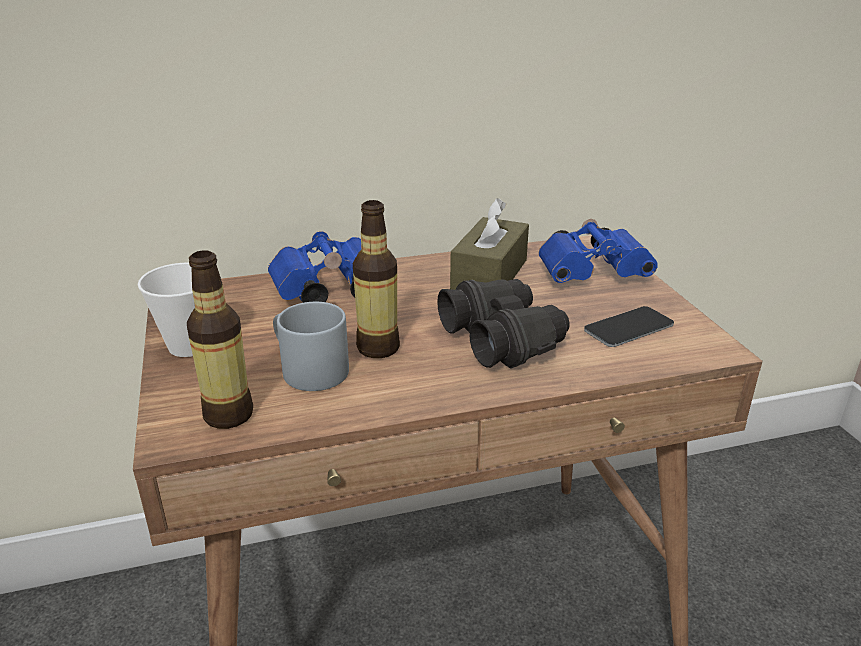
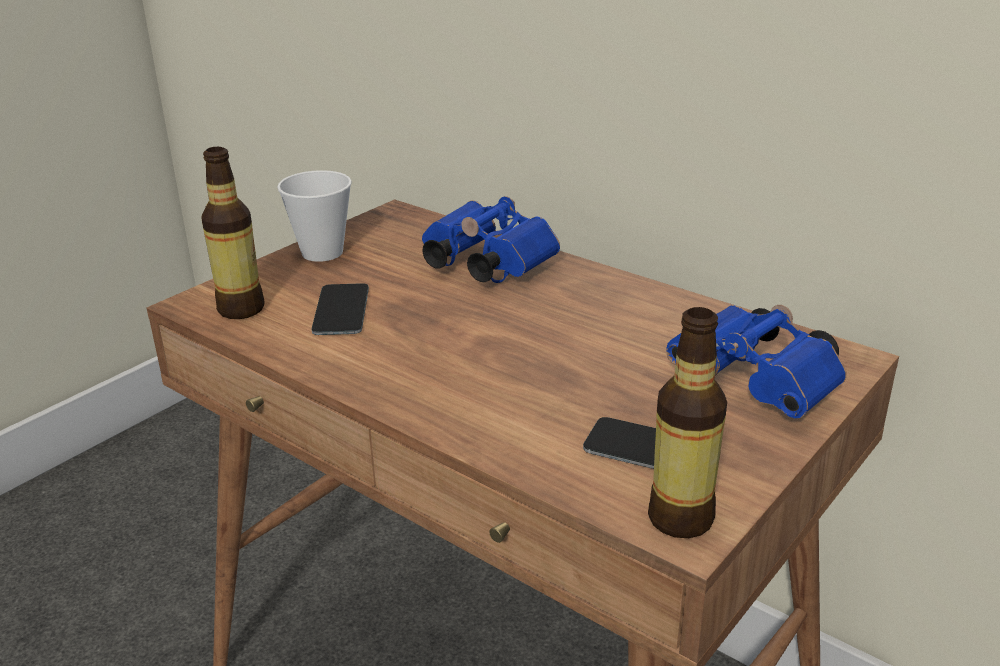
camera: 55 degrees right, 0 degrees up
(306, 369) = (341, 310): grey mug -> phone
(378, 348) = (414, 326): bottle -> bottle (680, 518)
(489, 274) = (649, 324): brown tissue box -> none
(503, 339) = (515, 380): black binoculars -> none

